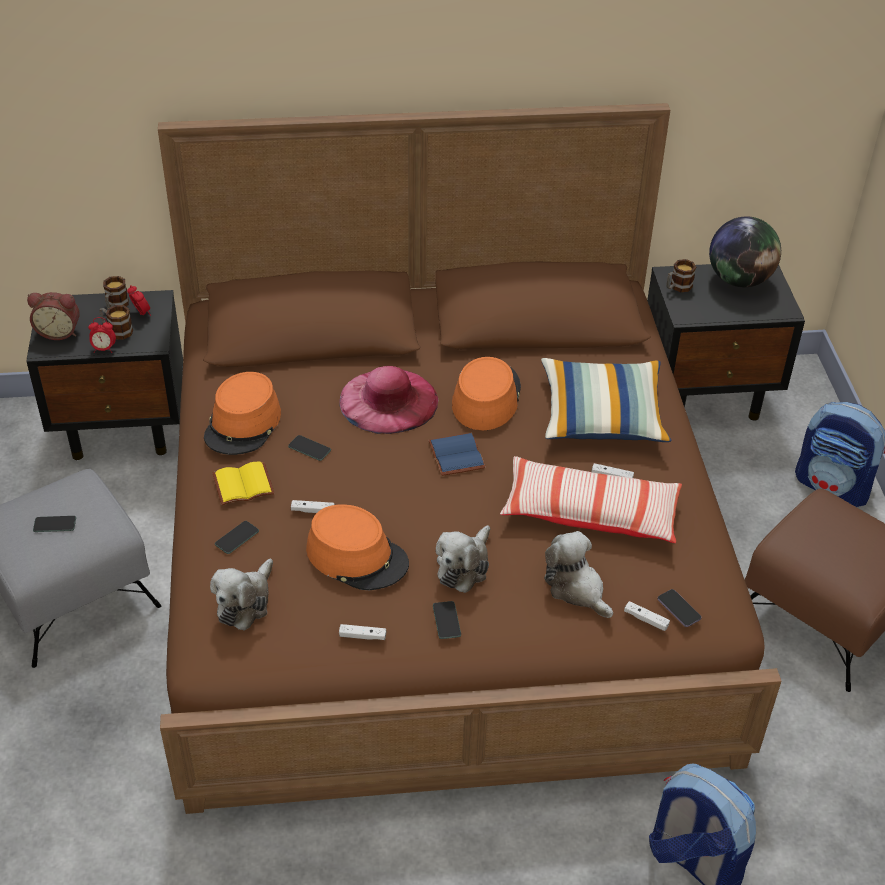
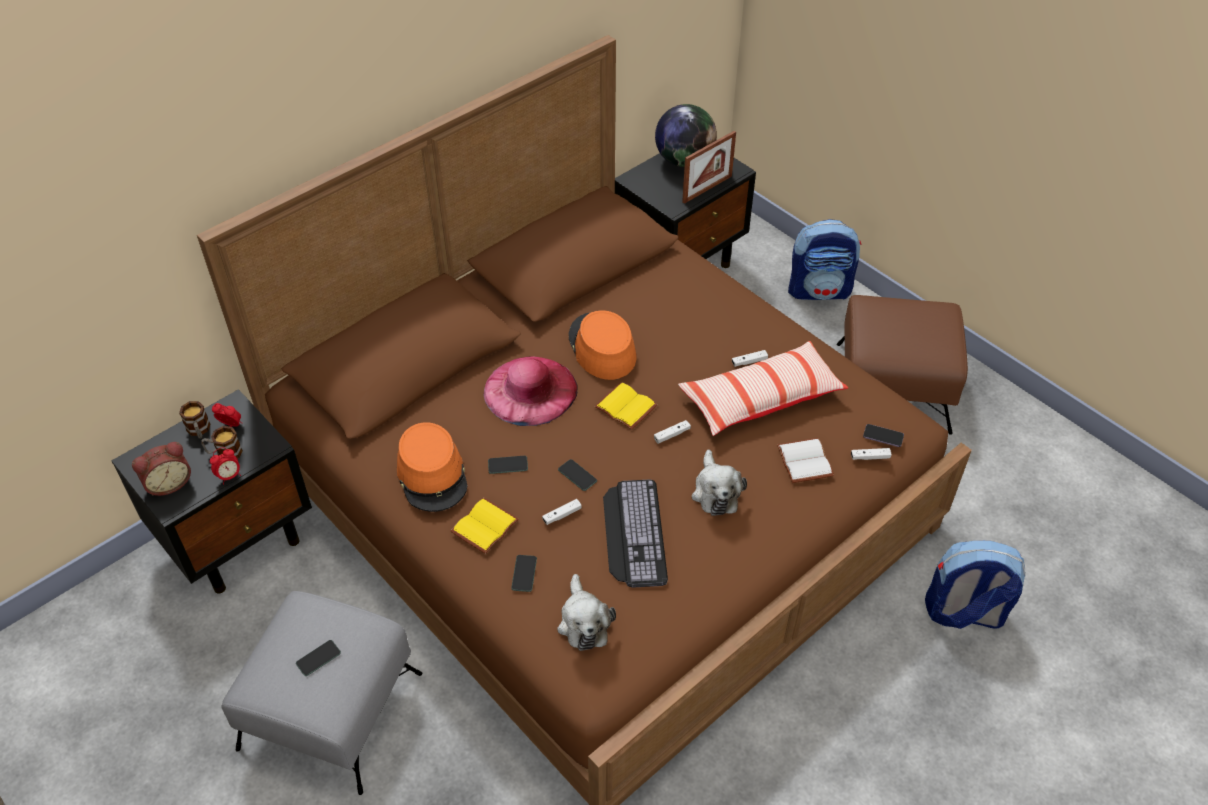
camera: 35 degrees left, 5 degrees up
(357, 557) = (632, 532): orange hat -> keyboard
(362, 636) = (696, 592): white game controller -> white game controller (672, 435)
(446, 620) = (743, 541): phone -> phone (577, 475)
(454, 455) = (624, 407): blue book -> yellow book
(576, 588) = (806, 462): plush toy -> white book
(602, 415) = (697, 317): pillow -> none
(677, 287) = (647, 187): mug -> none
(736, 314) = (707, 189): none -> picture frame

